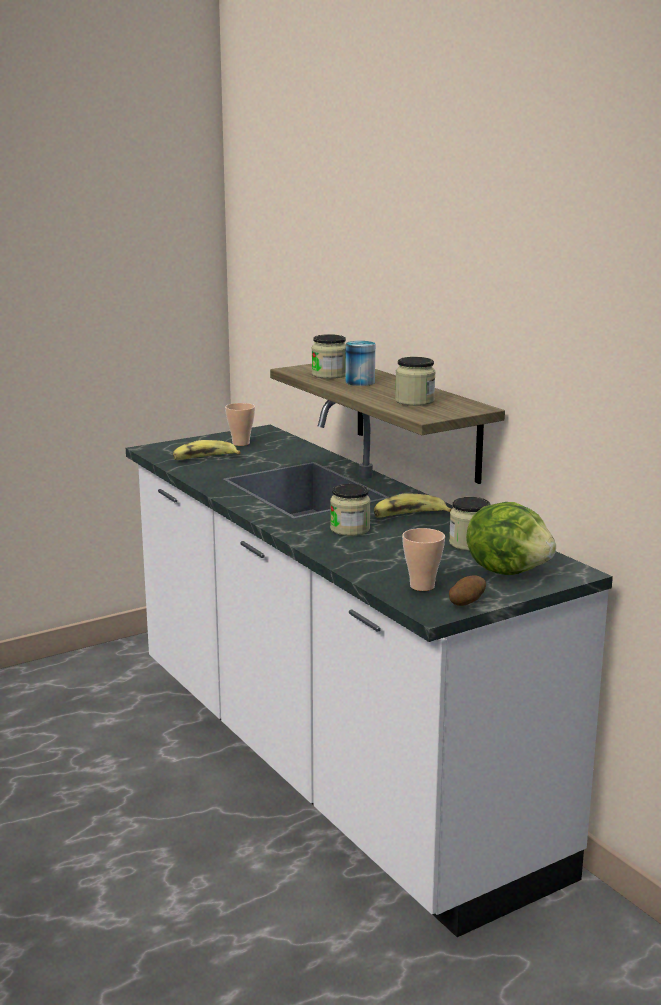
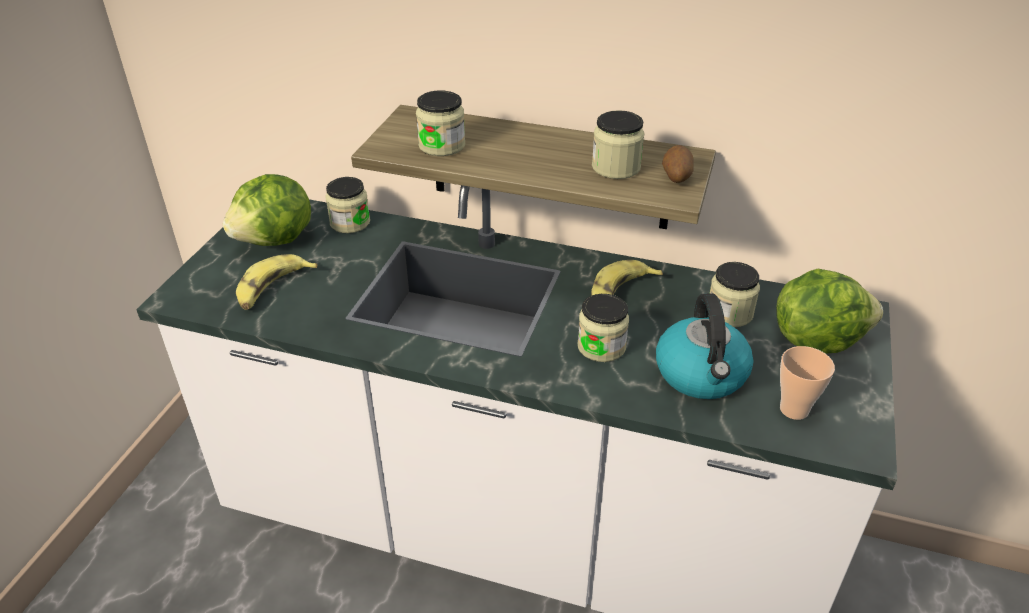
camera: 40 degrees left, 20 degrees up
(241, 443) = (276, 240): cup -> lettuce
(297, 447) = (350, 223): none -> jar
(360, 382) = (499, 149): can -> none
(391, 557) = (701, 374): none -> kettle
(466, 603) = (864, 416): potato -> potato (676, 177)

